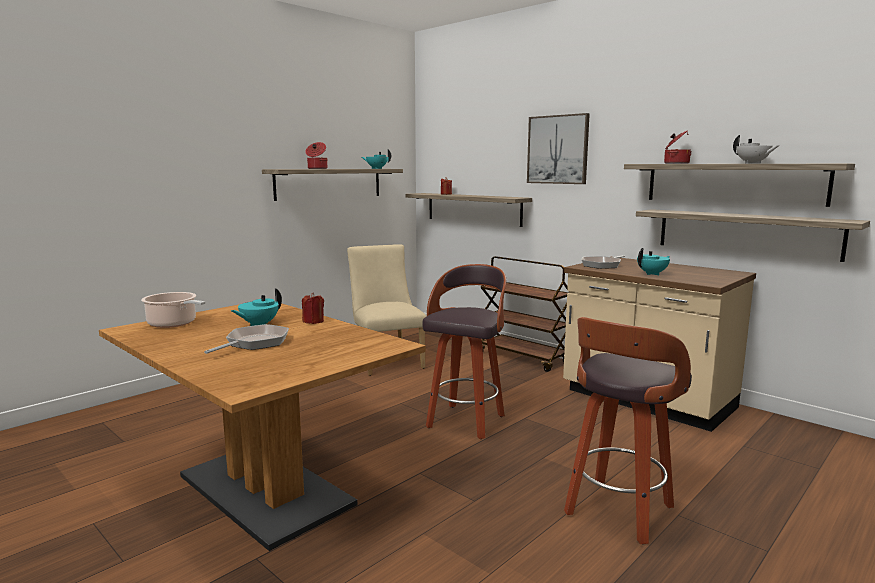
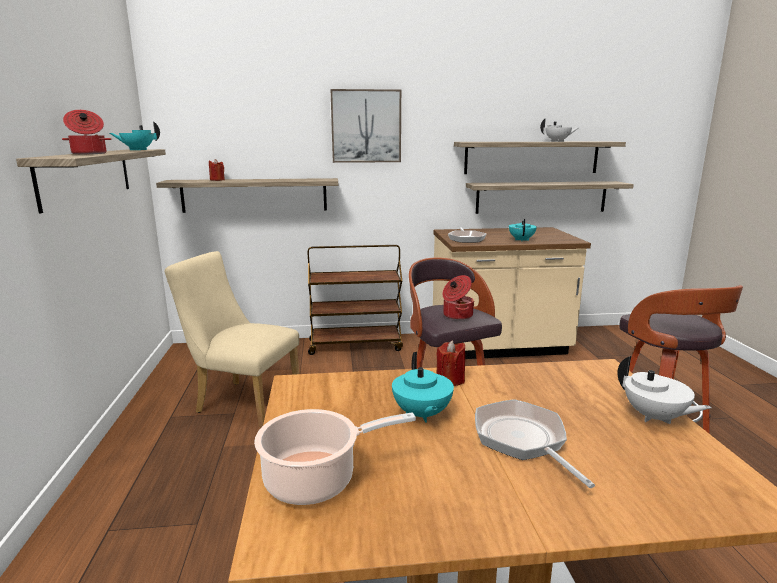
camera: 50 degrees left, 5 degrees up
(329, 362) = (654, 417): none -> white teapot
(675, 163) = (497, 141): cooking pot -> cooking pot (457, 315)

